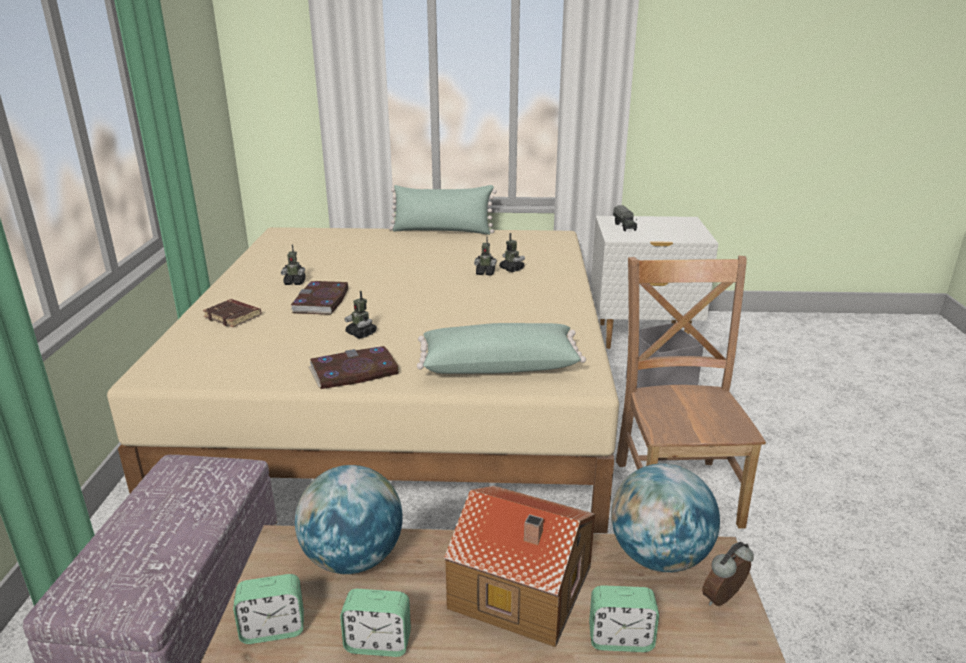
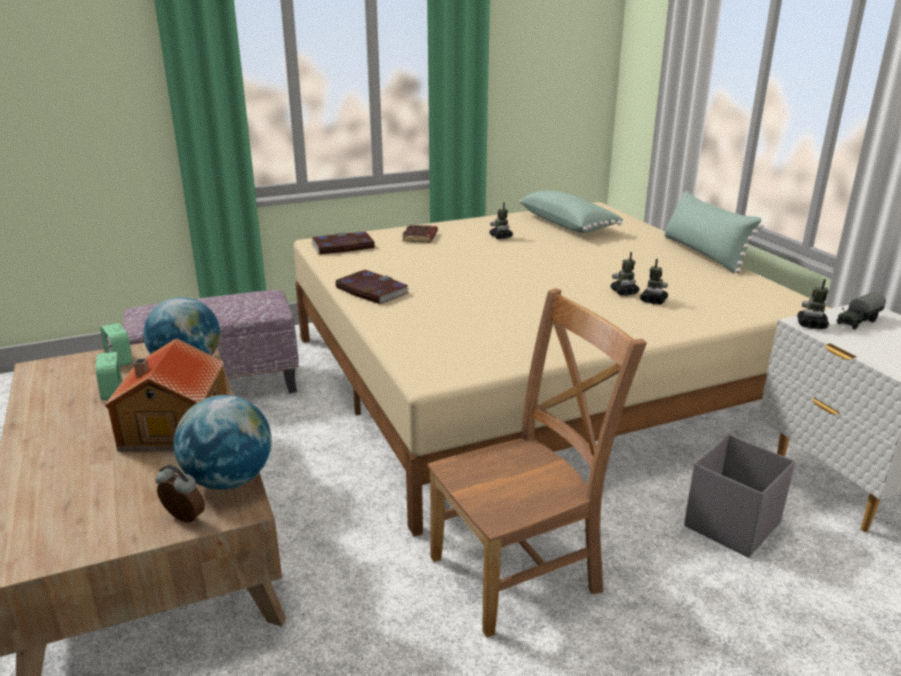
camera: 65 degrees right, 0 degrees up
(321, 301) = (477, 252): book -> book (342, 246)
(361, 333) = (435, 278): toy robot -> toy robot (811, 325)
(499, 365) = (430, 336): green pillow -> green pillow (568, 224)
(620, 639) = (129, 476): alarm clock -> none

